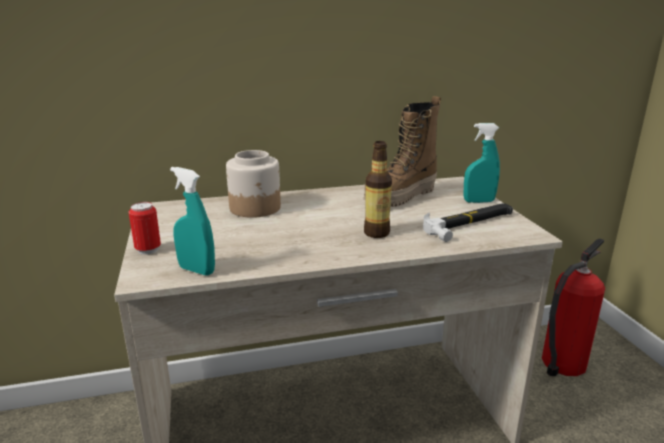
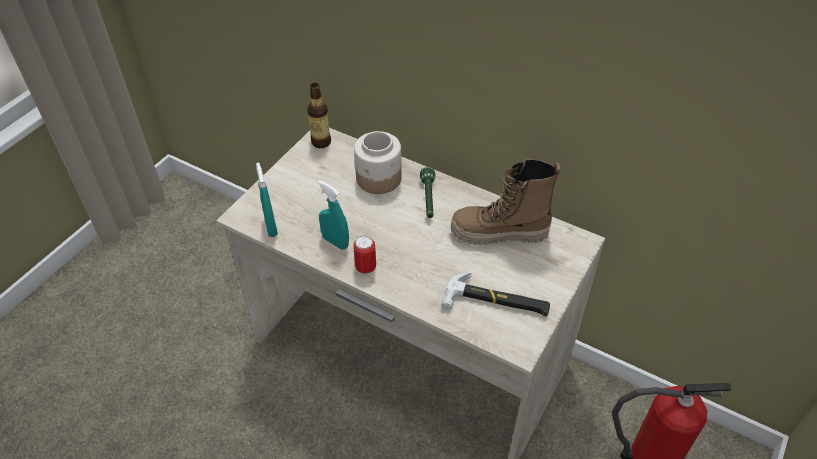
camera: 45 degrees right, 25 degrees up
(148, 250) = (269, 187): can -> can (365, 268)
(317, 202) = (428, 199): none -> green flashlight
(376, 233) = (415, 265): bottle -> bottle (321, 142)
(478, 201) = (552, 282): turquoise spray bottle -> turquoise spray bottle (335, 242)

